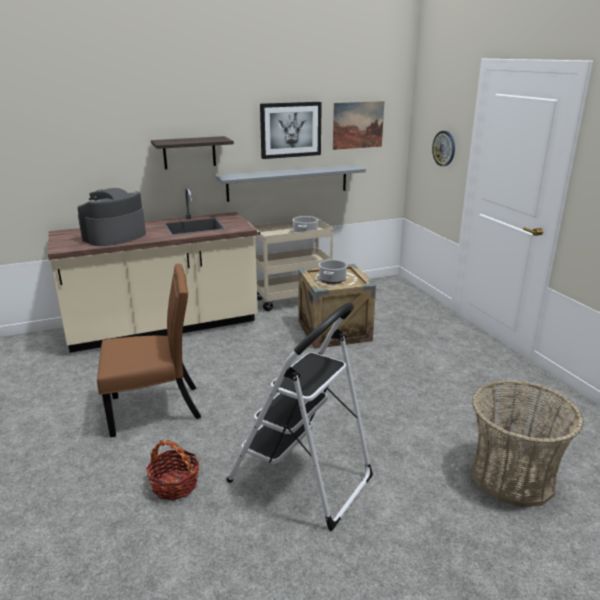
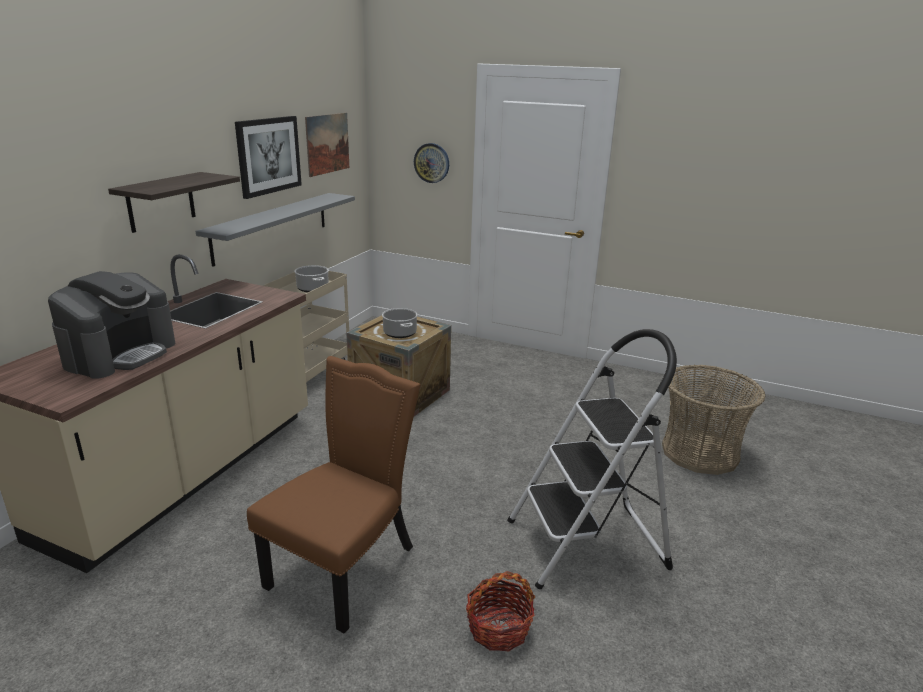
camera: 45 degrees left, 0 degrees up
(115, 236) = (120, 354): coffee machine -> coffee machine turned 150 degrees counterclockwise

